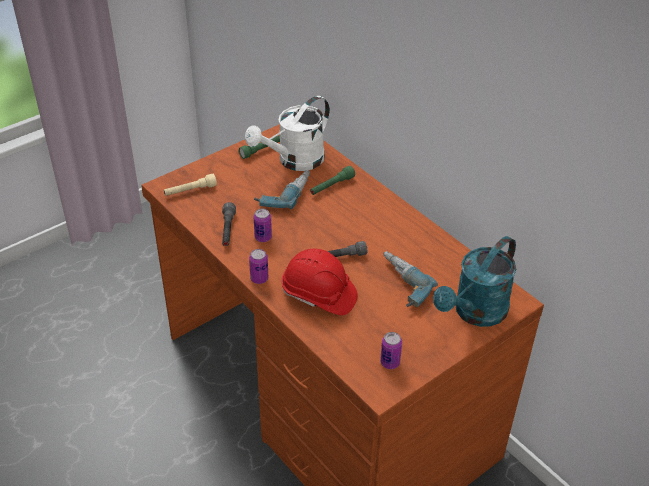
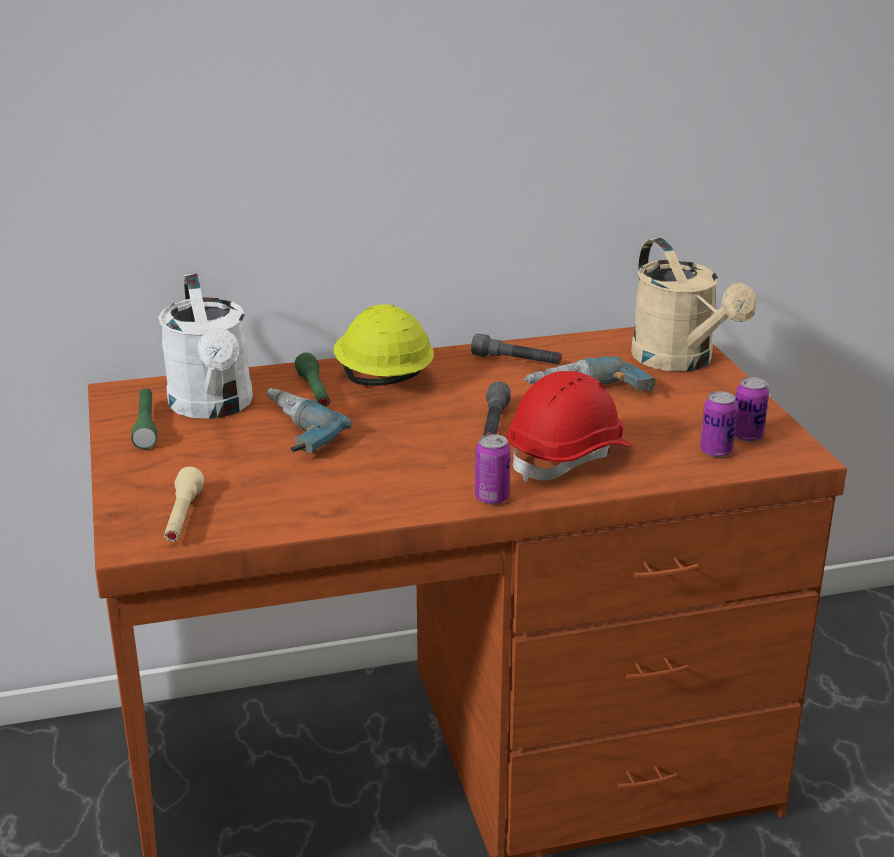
camera: 65 degrees left, 15 degrees down
(228, 230) = (336, 501): grey flashlight -> grey flashlight (516, 361)
(263, 237) = (389, 474): can -> can (716, 451)
(361, 204) = (383, 380): none -> yellow hard hat
(475, 313) = (681, 361): turquoise watering can -> beige watering can

